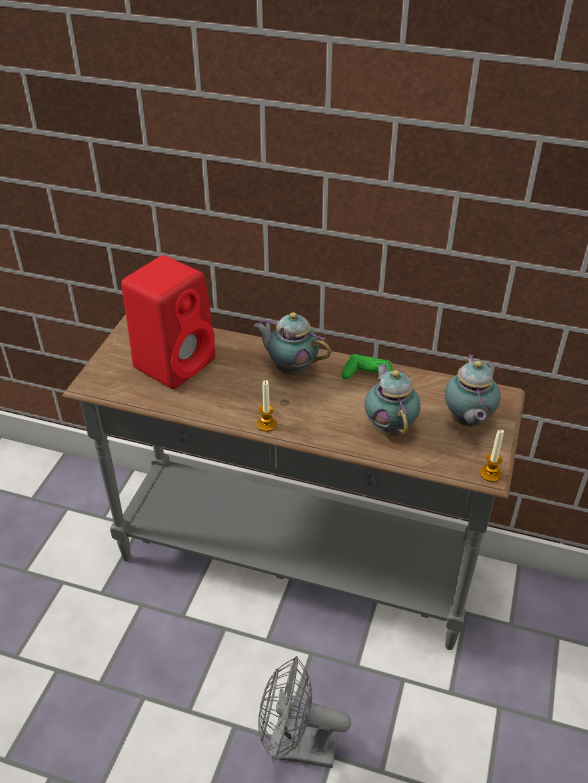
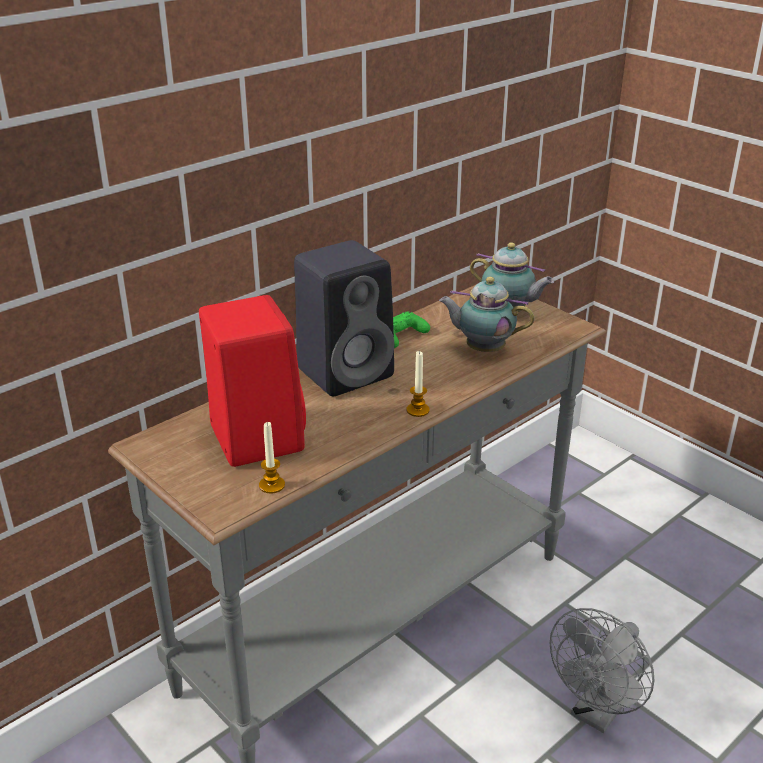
camera: 60 degrees left, 10 degrees down
(291, 369) = (347, 371): teapot -> black speaker
(490, 474) = (579, 325): candle -> candle (272, 485)

